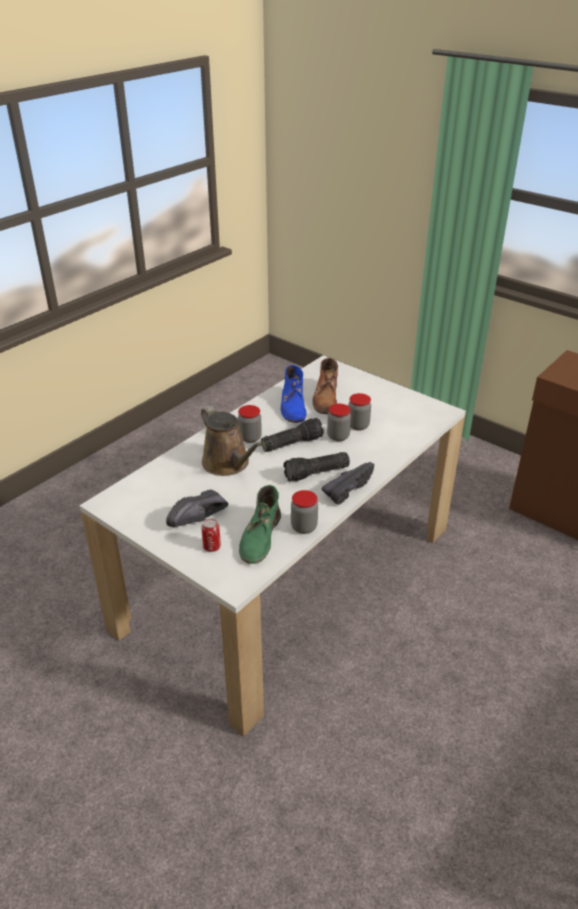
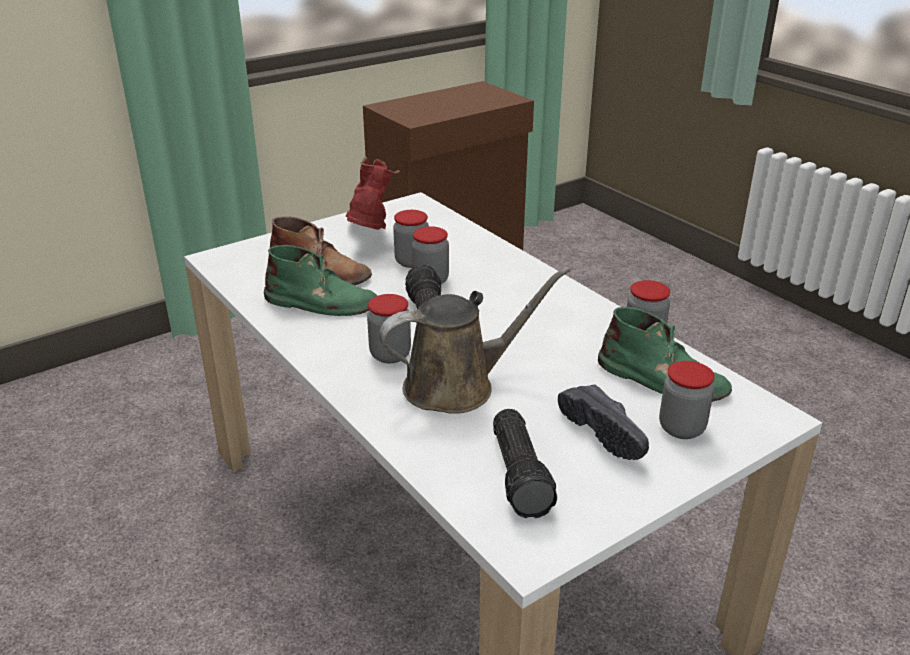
camera: 75 degrees left, 5 degrees down
(212, 547) = (681, 428): can -> jar
(293, 406) = (322, 303): blue boot -> green boot
(316, 474) = (518, 311): flashlight -> flashlight (522, 475)
(347, 488) = (562, 294): black shoe -> none
(382, 404) = (369, 237): none -> red boot

